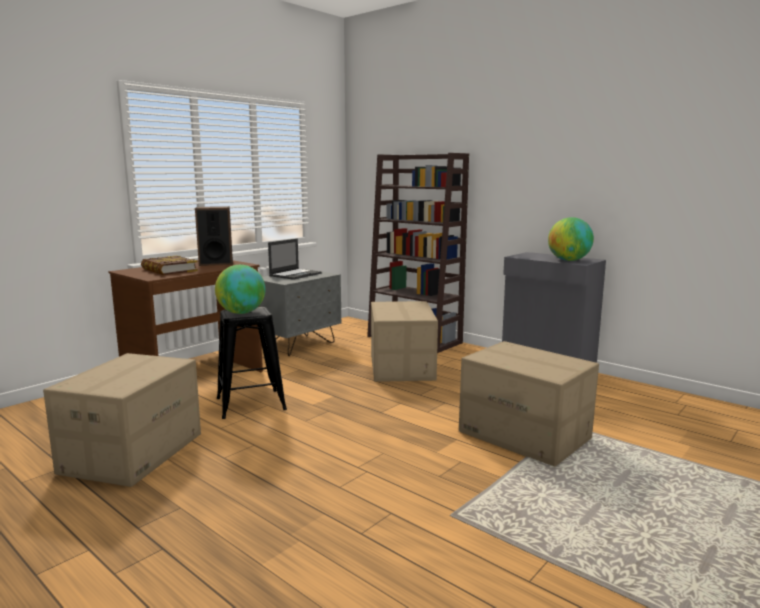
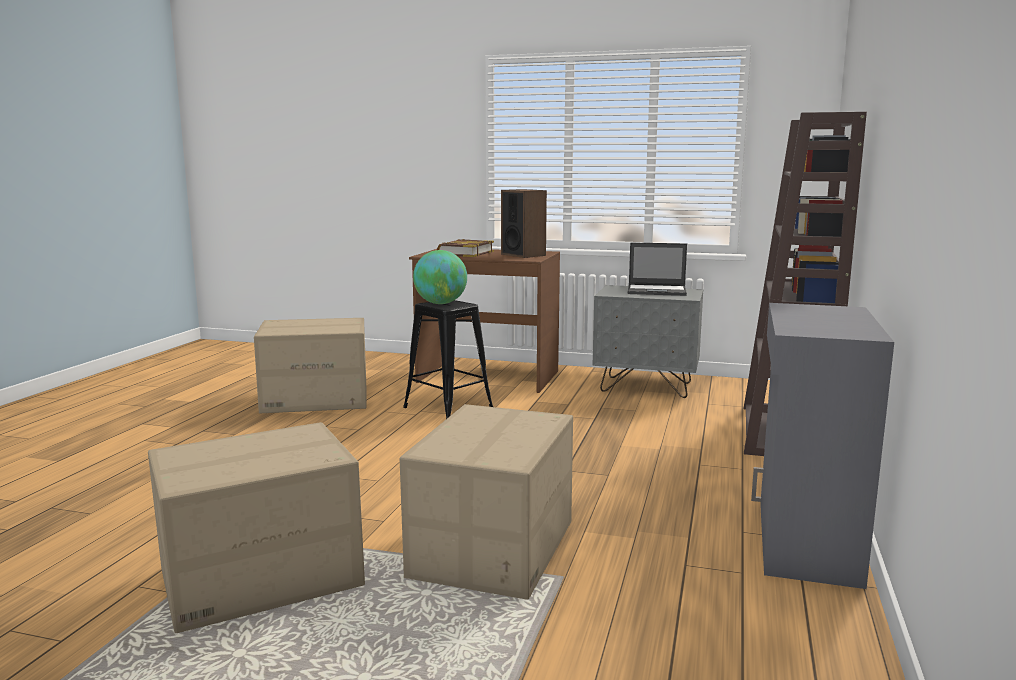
camera: 65 degrees right, 0 degrees up
(402, 367) = (652, 445): cardboard box -> cardboard box (261, 579)
(568, 260) = (812, 326): globe -> none

